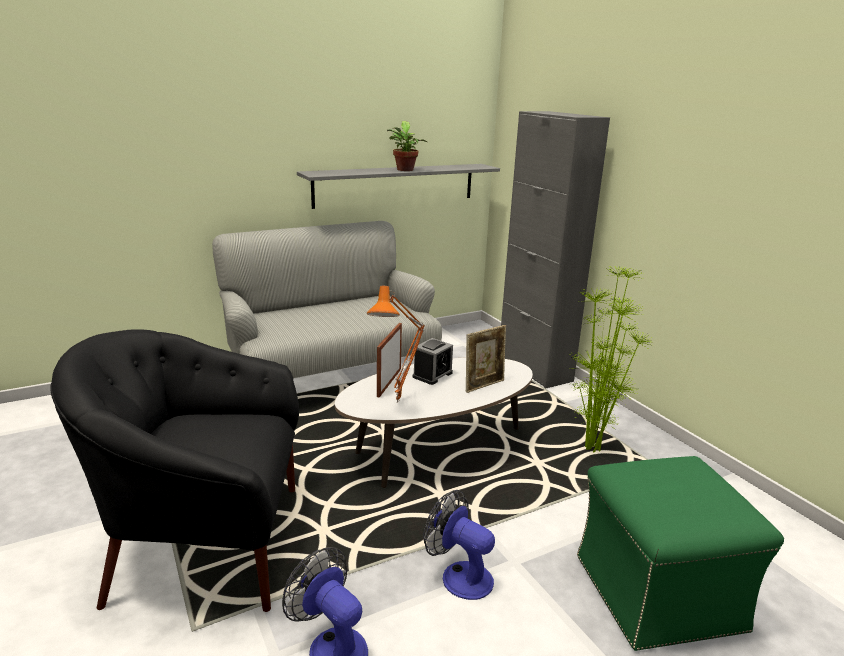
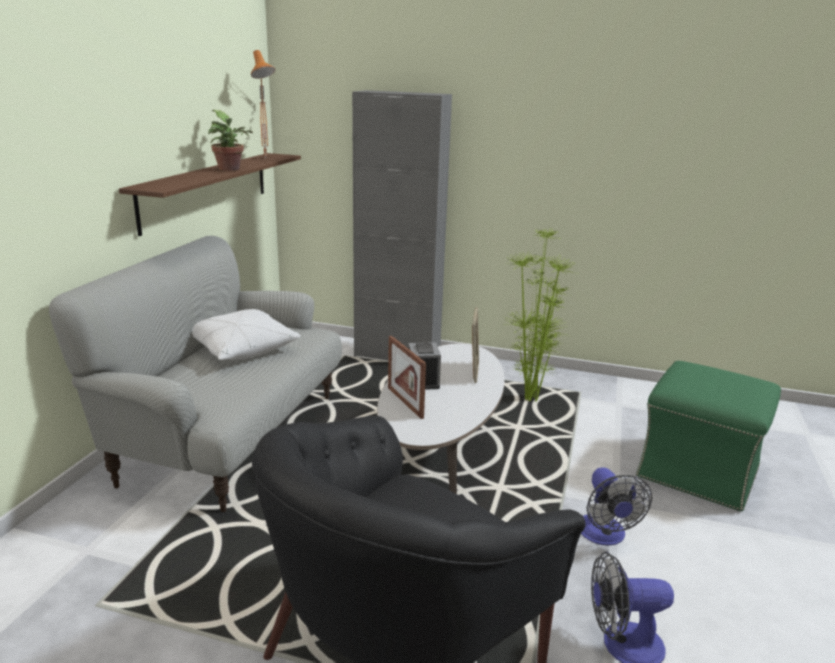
camera: 45 degrees left, 0 degrees up
(351, 309) = (241, 349): none -> white pillow
(395, 185) = (207, 189): grey shelf -> brown shelf
(400, 402) = (447, 414): orange table lamp -> orange table lamp (267, 158)
(459, 575) = (604, 535): fan -> fan turned 90 degrees counterclockwise

